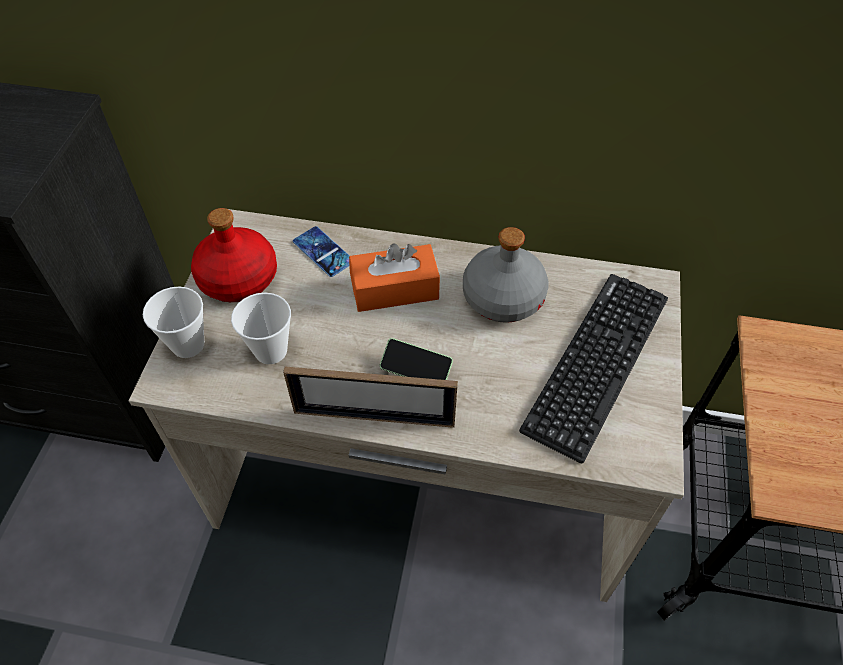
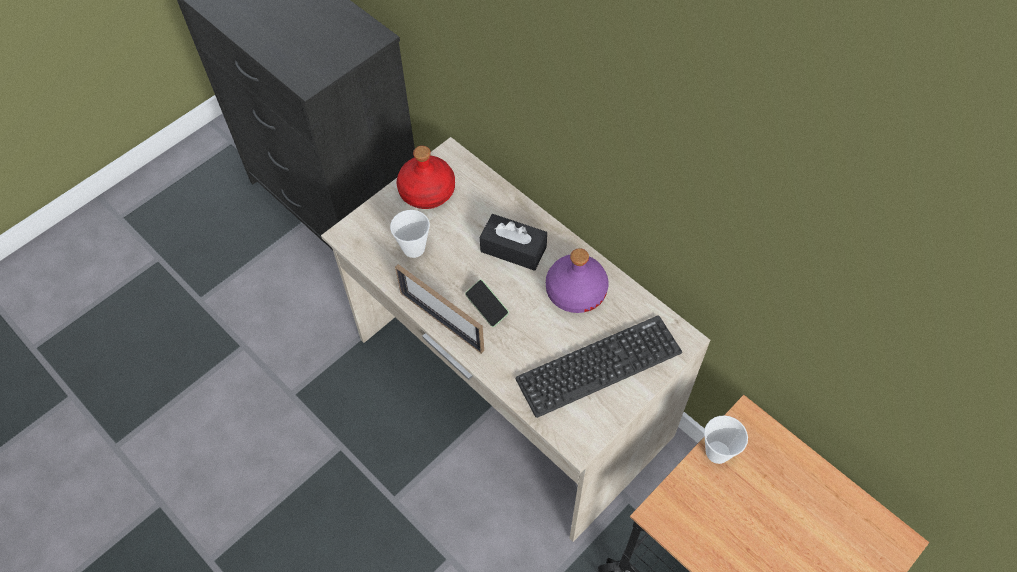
camera: 35 degrees right, 5 degrees up
(188, 345) = (372, 219): cup -> cup (717, 452)
(323, 252) = (489, 200): phone -> none
(394, 289) = (513, 249): orange tissue box -> black tissue box
(502, 297) = (575, 291): grey bottle -> purple bottle

